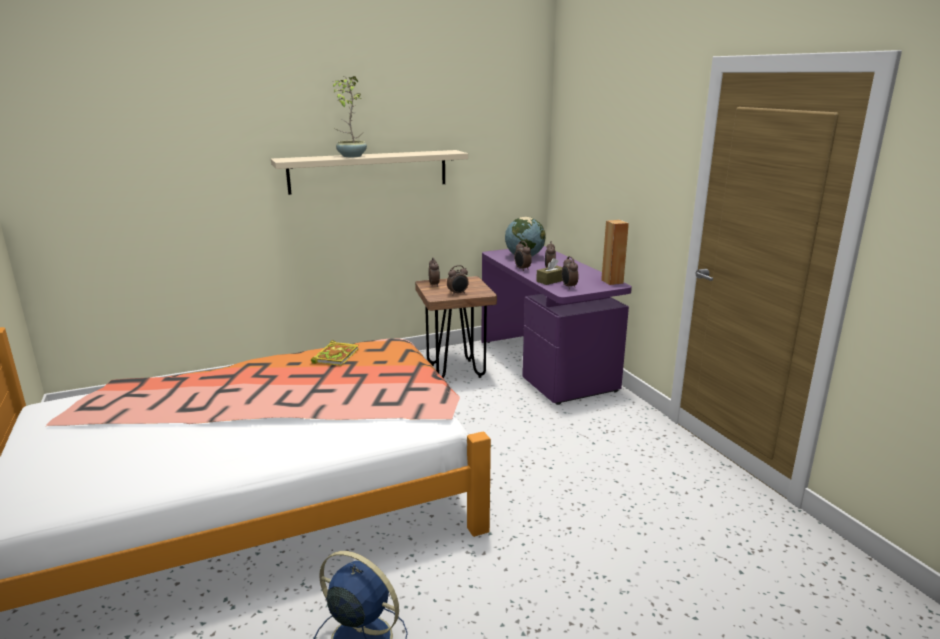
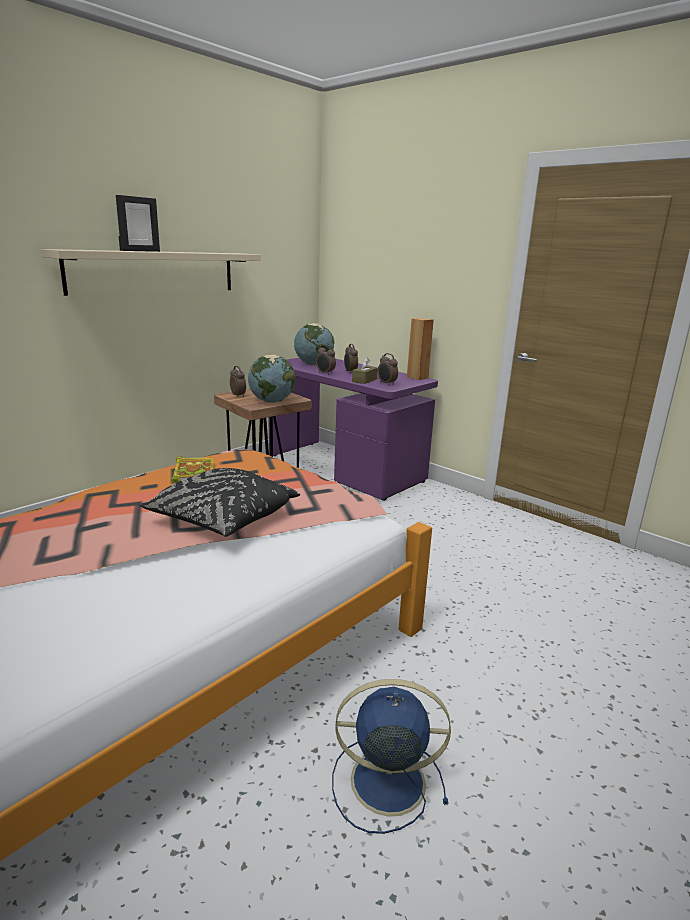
camera: 25 degrees left, 0 degrees up
(318, 400) = (222, 519): none -> black pillow
(351, 156) = (140, 251): potted plant -> picture frame
(458, 293) = (272, 401): alarm clock -> globe

